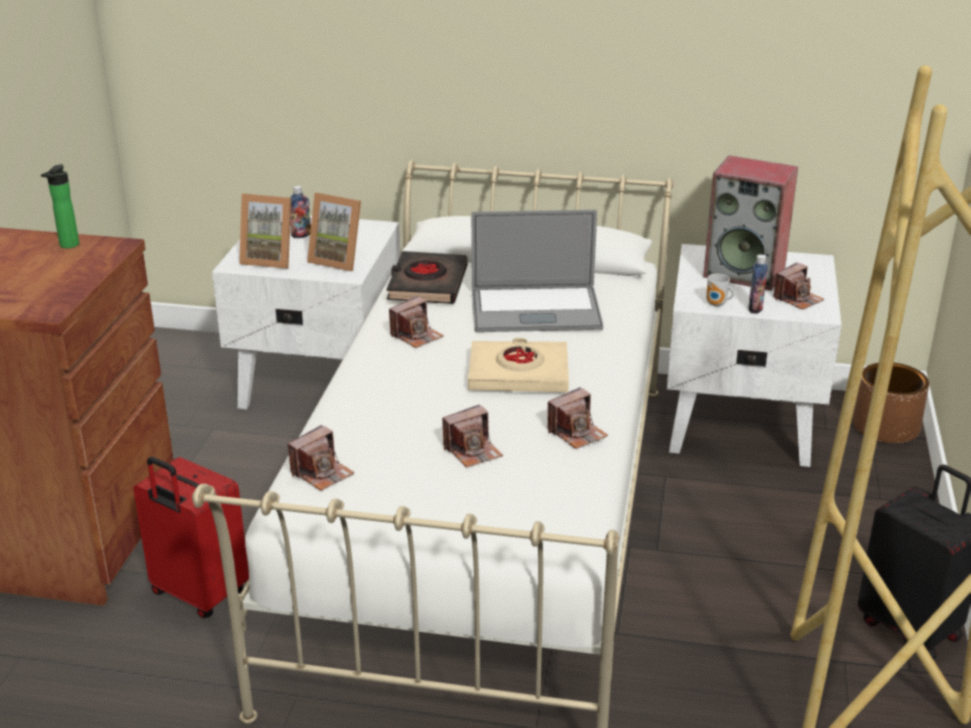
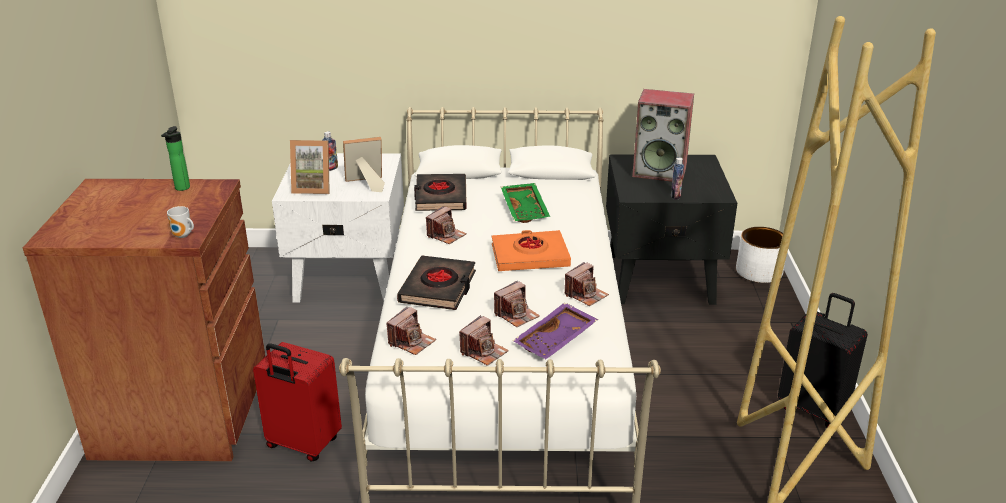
camera: 10 degrees left, 0 degrees up
(339, 260) = (365, 184): picture frame -> picture frame turned 150 degrees clockwise
(381, 405) = (438, 288): none -> black book
(514, 491) = (556, 340): none -> purple tray
(518, 374) = (530, 256): beige book -> orange book
(535, 310) = (526, 209): laptop -> green tray
(717, 304) = (648, 195): mug -> mug (183, 236)
(742, 422) = (661, 278): white nightstand -> black nightstand
(797, 299) = (702, 187): camera -> camera (484, 352)
(885, 427) = (758, 272): brown planter -> white planter

